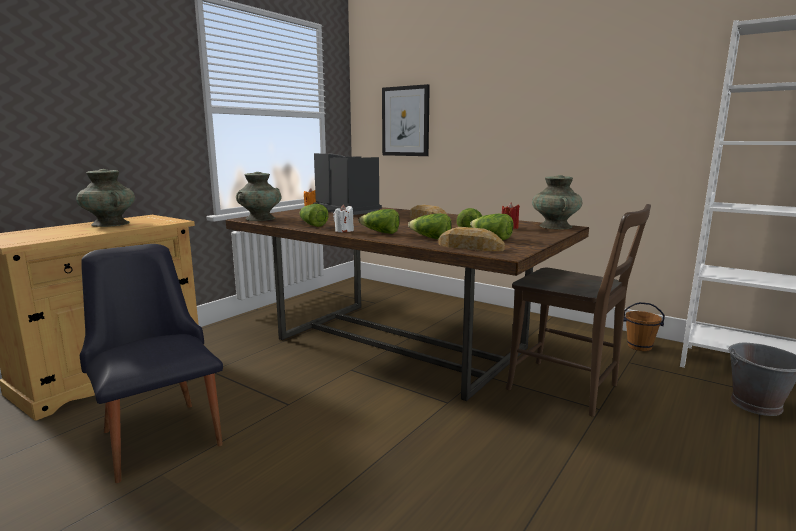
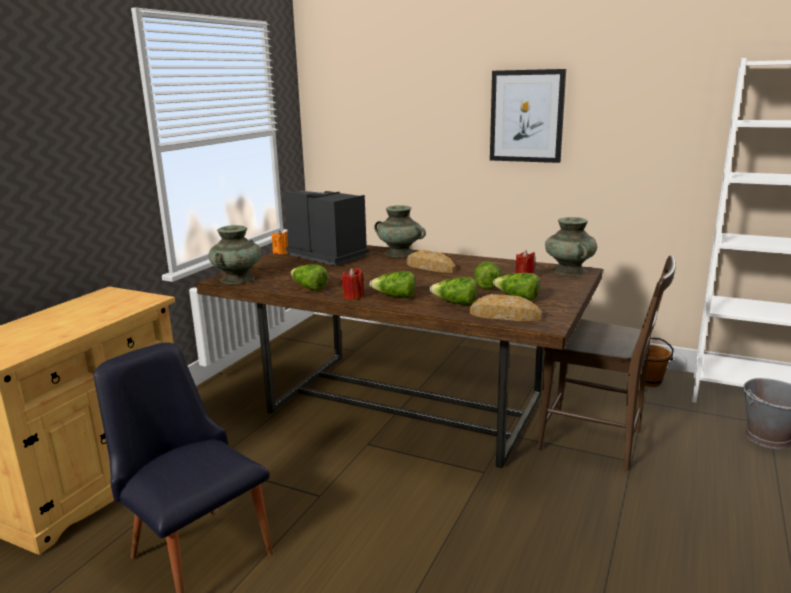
camera: 10 degrees left, 5 degrees up
(110, 224) = (78, 311): turquoise vase -> turquoise vase (399, 253)
(344, 231) = (353, 296): white candle -> red candle
(405, 121) = (373, 136): picture -> picture (526, 116)

